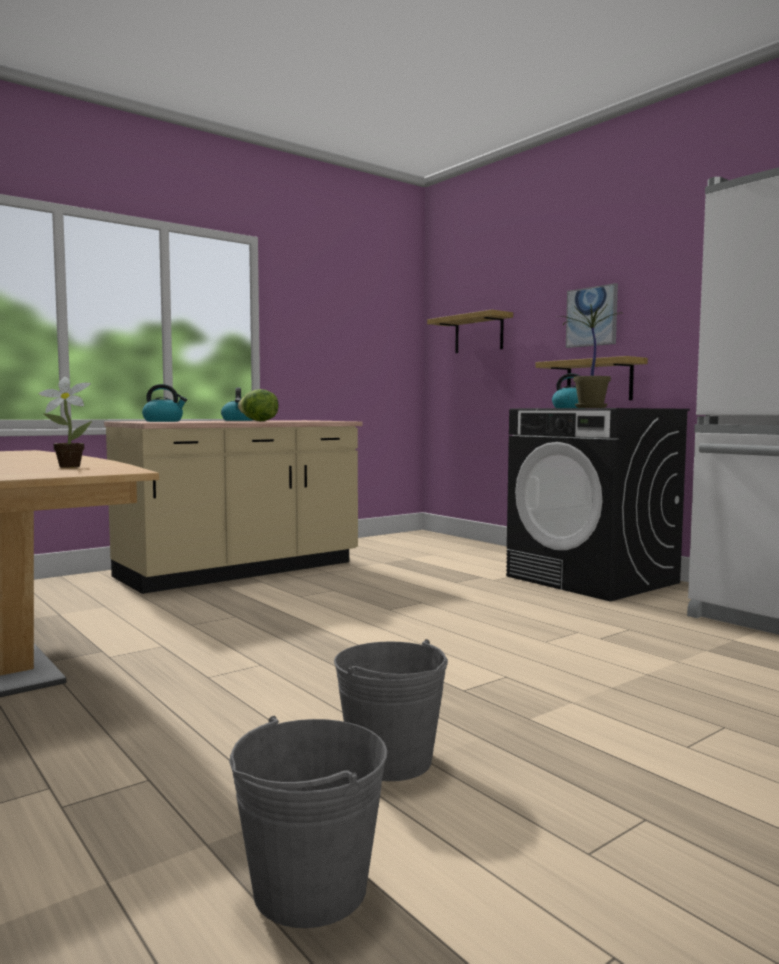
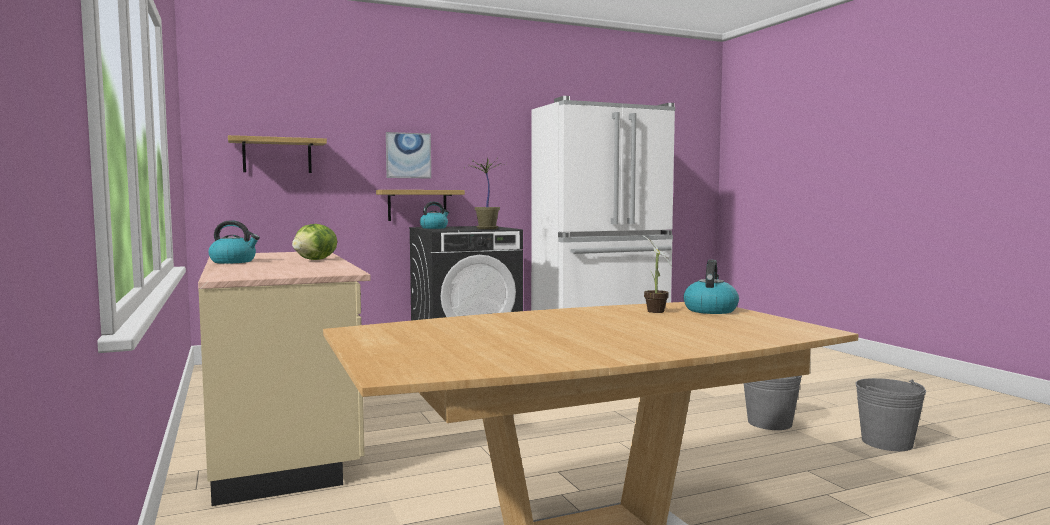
camera: 75 degrees left, 0 degrees up
(164, 421) = (287, 271): kettle -> kettle (710, 310)

